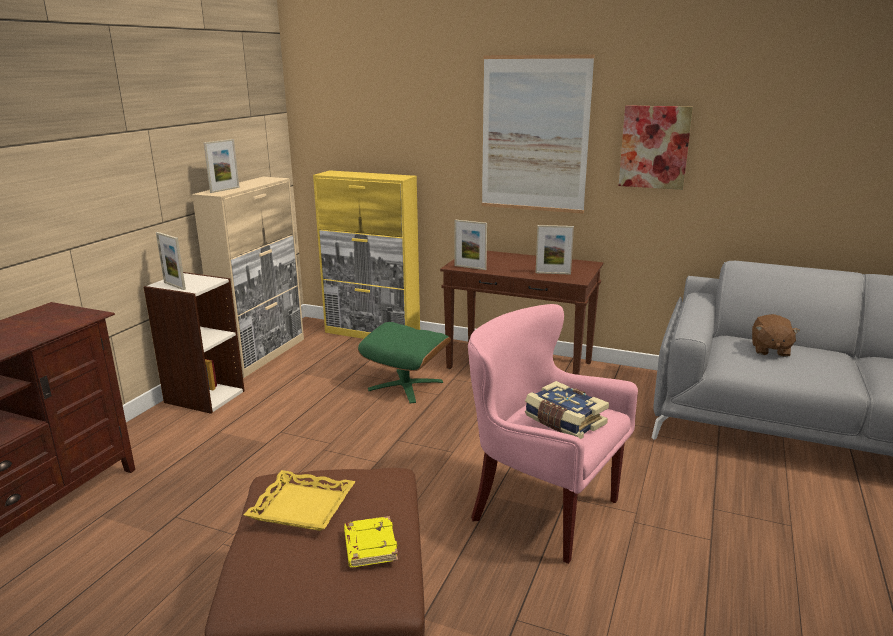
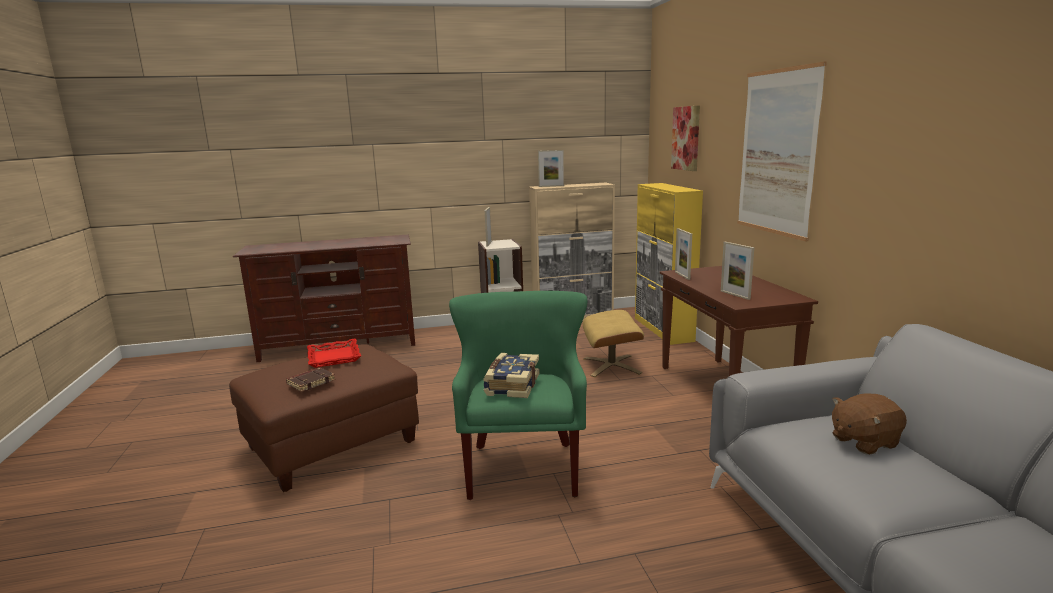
camera: 55 degrees right, 5 degrees down
(301, 507) = (333, 357): yellow tray -> red tray
(369, 546) = (311, 382): yellow book -> brown book
(406, 385) = (612, 366): green ottoman -> beige ottoman
(541, 509) = (524, 468): pink armchair -> green armchair
(654, 147) = (872, 168): picture -> picture (686, 138)

